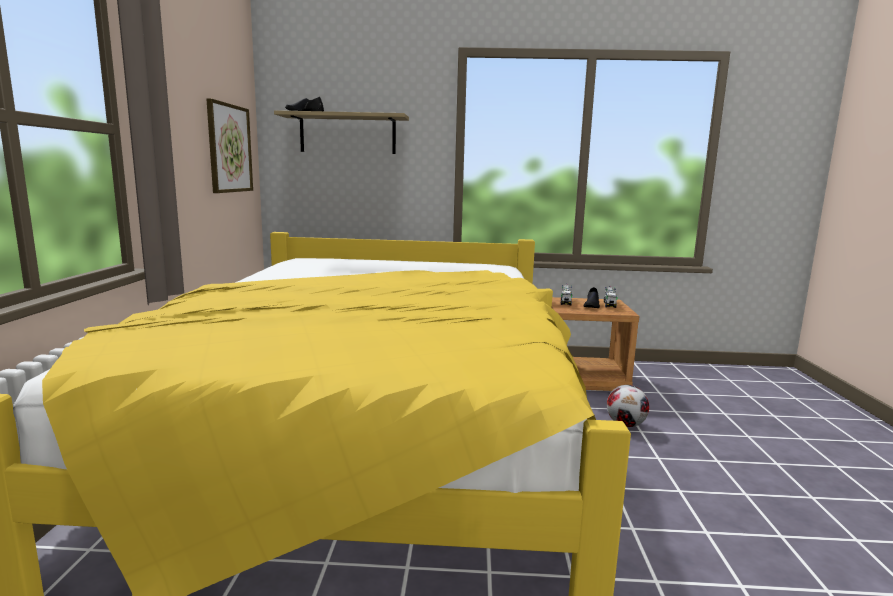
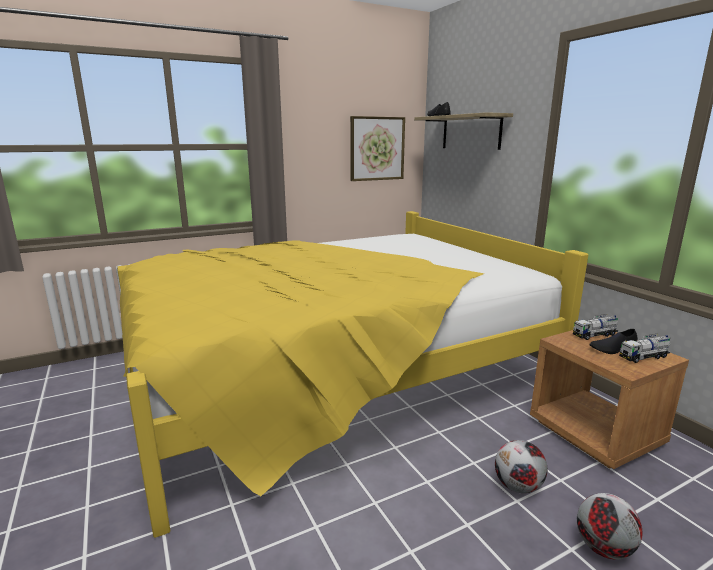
camera: 60 degrees right, 5 degrees up
(695, 424) = (602, 547): none -> football

